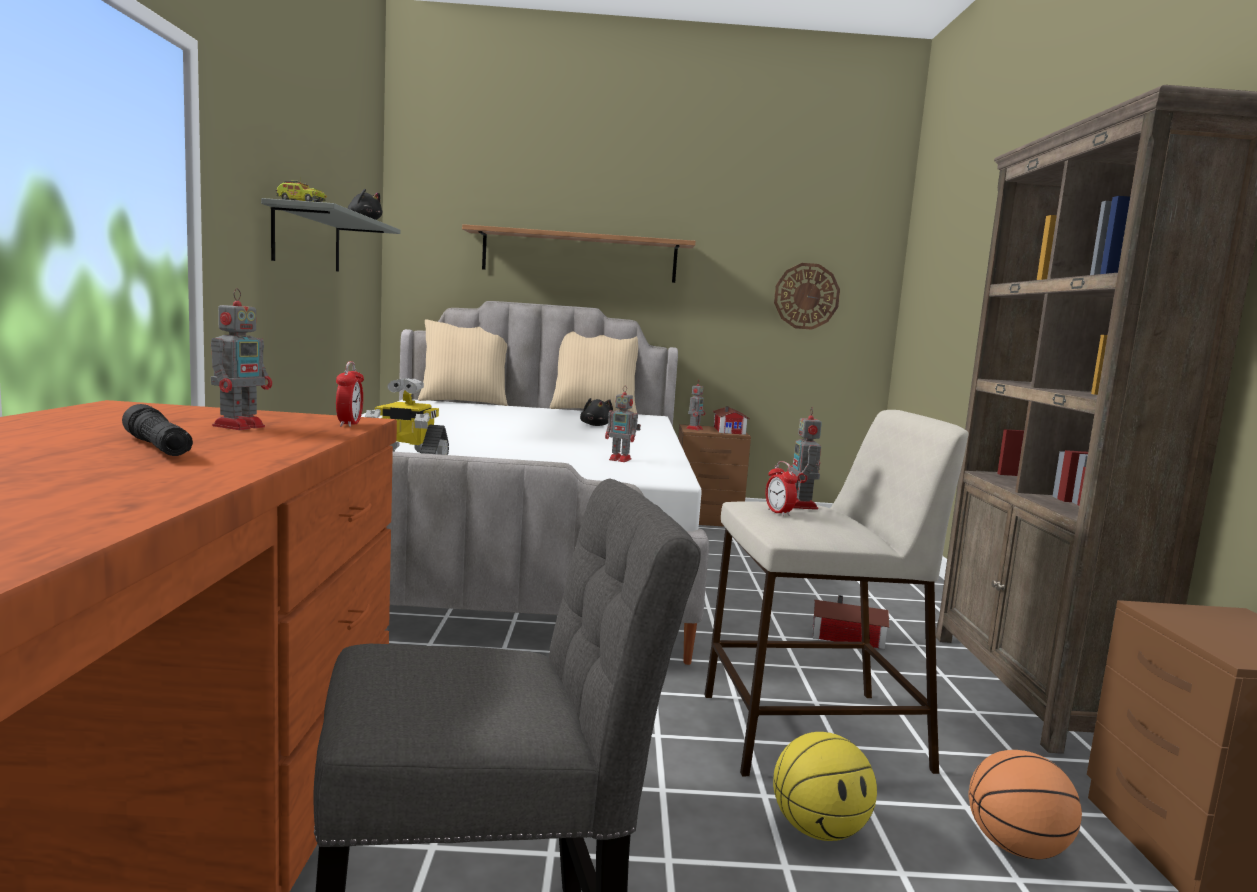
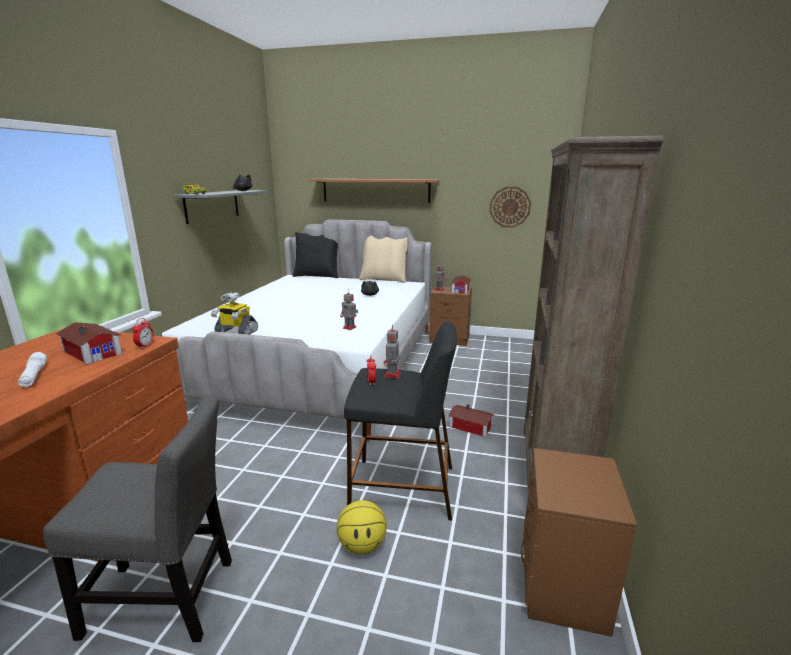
camera: 15 degrees right, 10 degrees up
(158, 447) = (34, 376): black flashlight -> white flashlight
(241, 426) = (93, 351): toy robot -> toy house
(464, 402) = (317, 276): beige pillow -> black pillow
(810, 731) = (401, 488): beige stool -> black stool
(1016, 848) = (457, 569): basketball -> none

